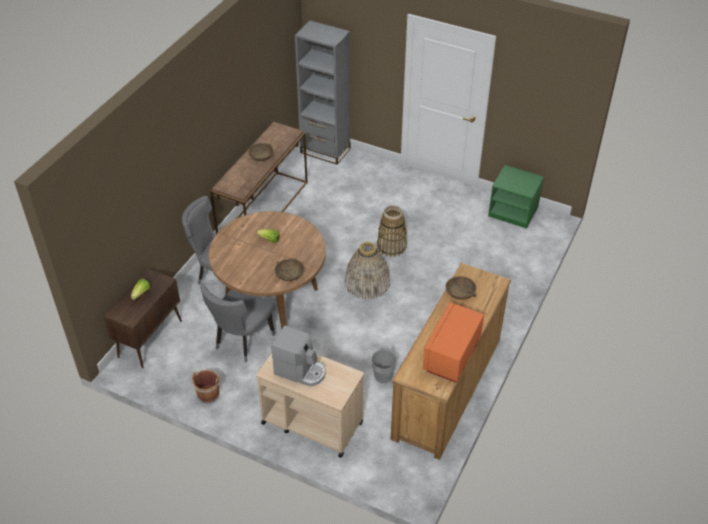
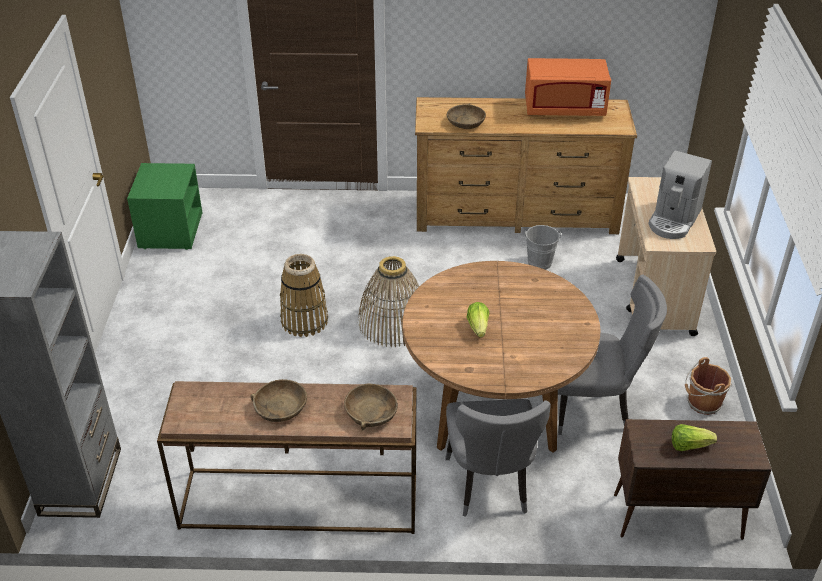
camera: 115 degrees left, 5 degrees down
(289, 273) = (529, 283): brown bowl -> brown bowl (371, 412)
(300, 371) = (674, 220): coffee machine -> coffee machine turned 150 degrees counterclockwise

